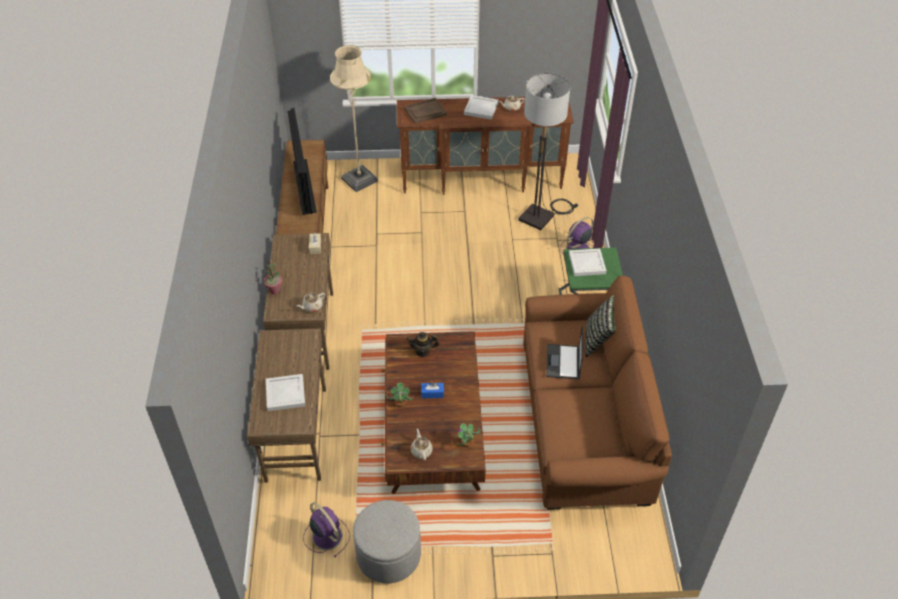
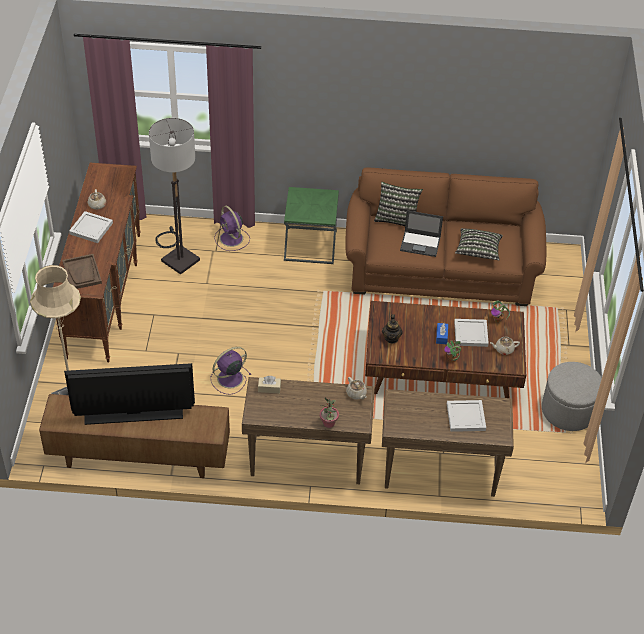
camera: 85 degrees left, 0 degrees up
(326, 535) = (550, 452): purple fan -> purple fan (229, 379)
(566, 416) = (478, 251): none -> pillow
(587, 263) = (306, 208): white tray -> white tray (470, 333)

